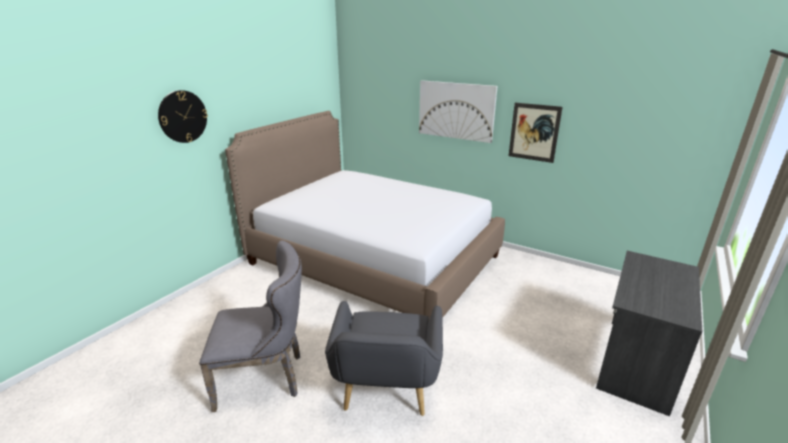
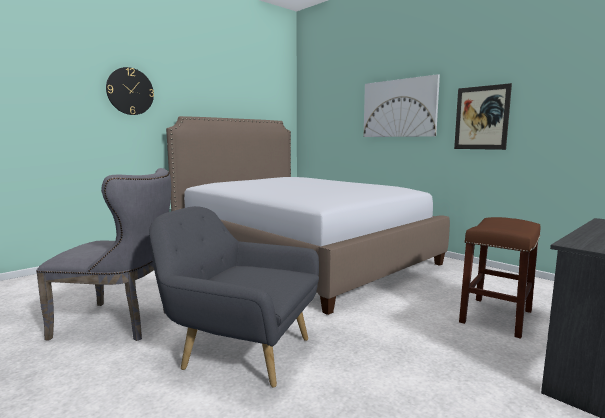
camera: 15 degrees right, 15 degrees down
(386, 389) = (241, 350): grey armchair -> grey armchair turned 90 degrees clockwise
(552, 316) = (496, 316): none -> brown stool

